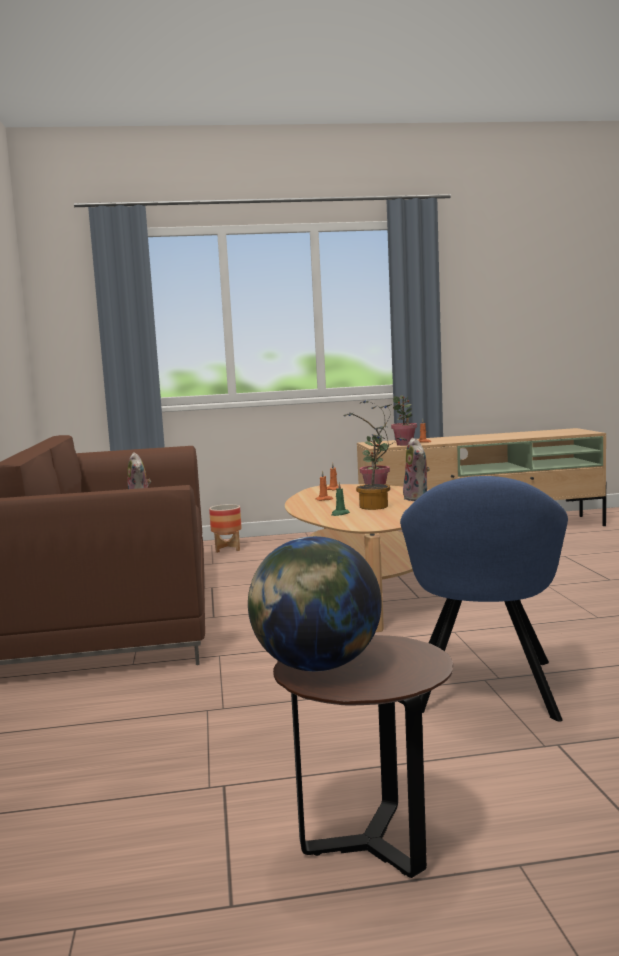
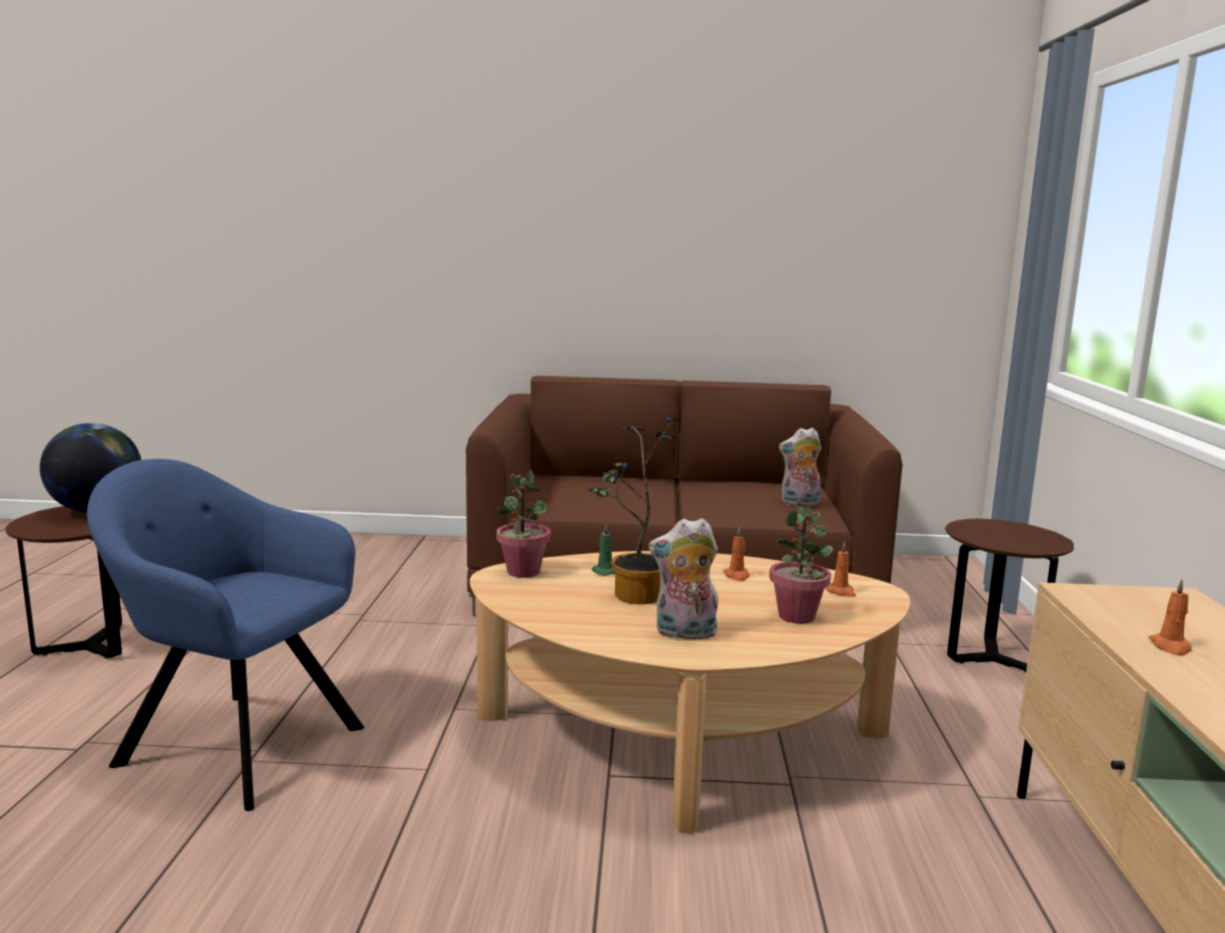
camera: 100 degrees right, 5 degrees up
(227, 549) = (992, 658): planter -> brown side table
(404, 444) = (1111, 619): potted plant -> potted plant (523, 572)

